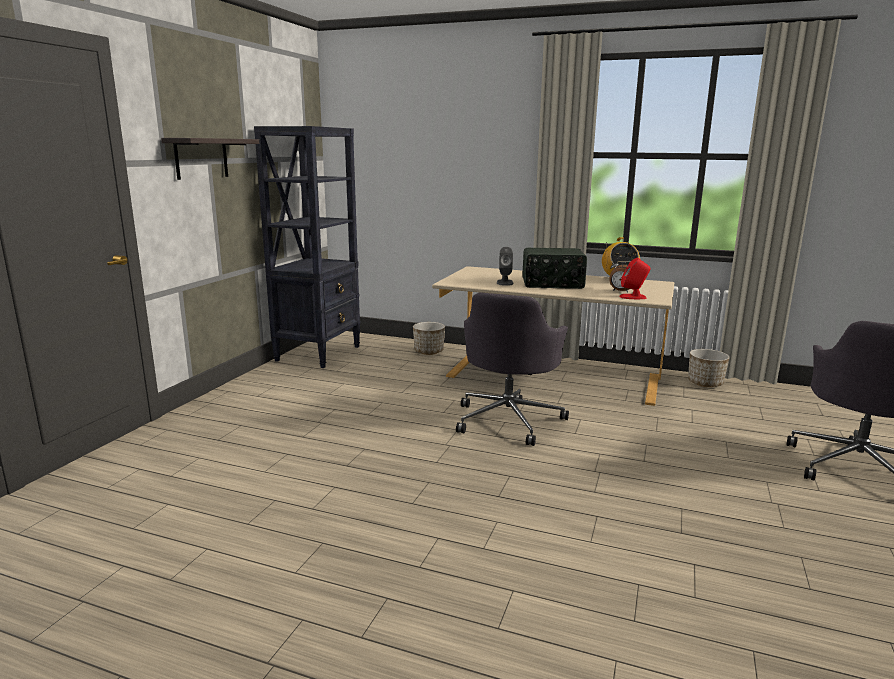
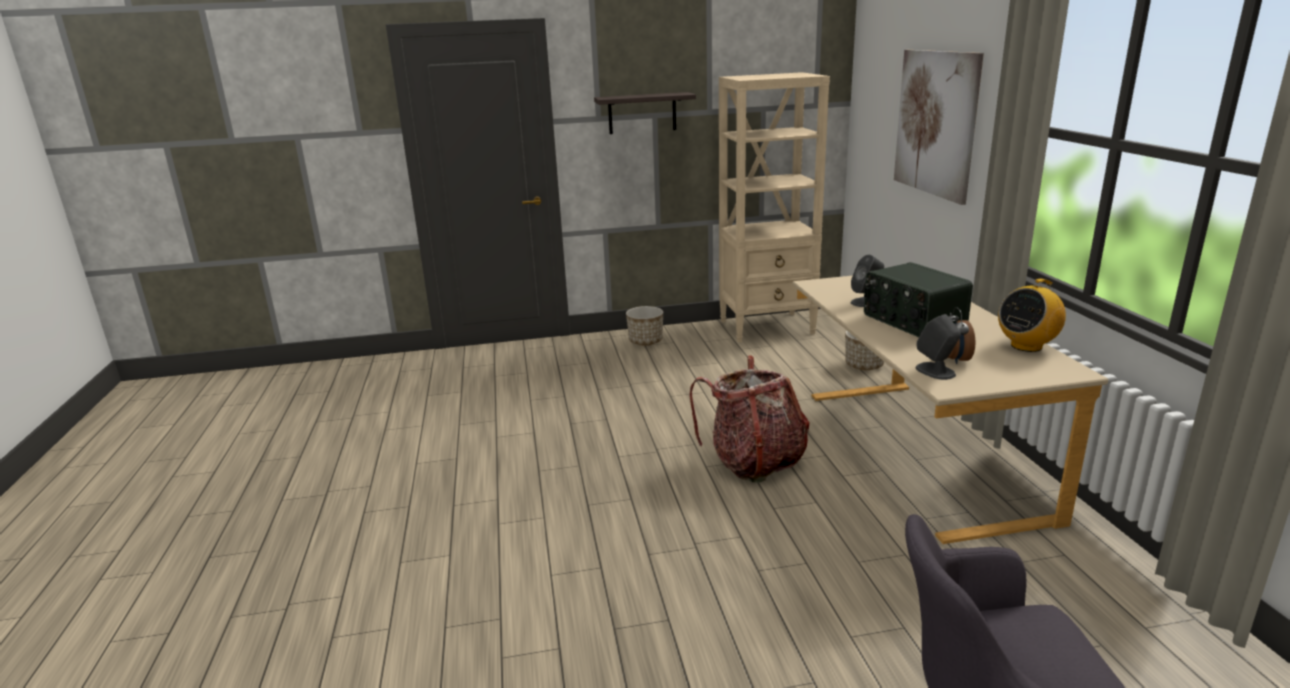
camera: 60 degrees right, 5 degrees up
(319, 353) = (767, 327): black bookcase -> beige bookcase
(452, 161) = (935, 123): none -> picture
(509, 419) = (753, 461): grey office chair -> backpack
(633, 297) = (935, 371): red speaker -> grey speaker
(705, 383) = (1115, 572): planter -> planter (645, 341)

